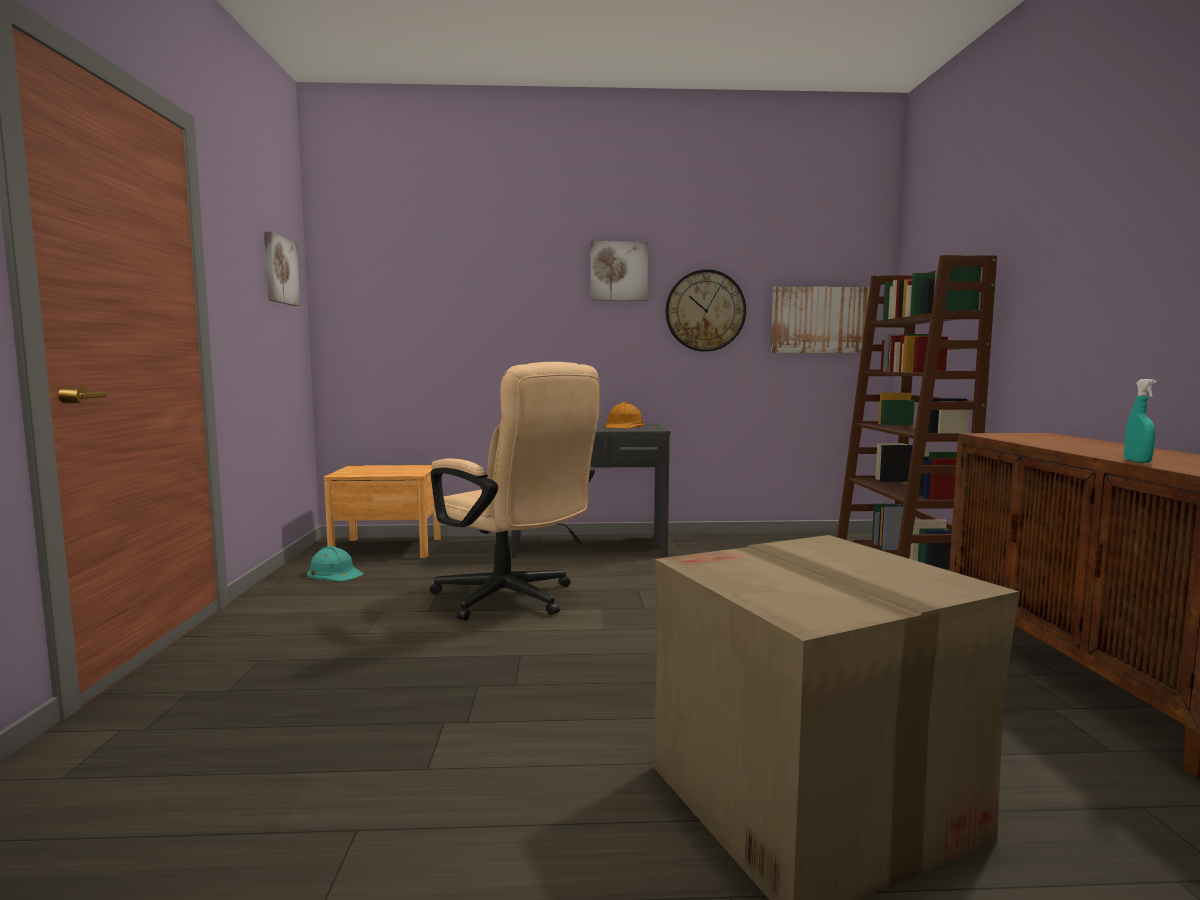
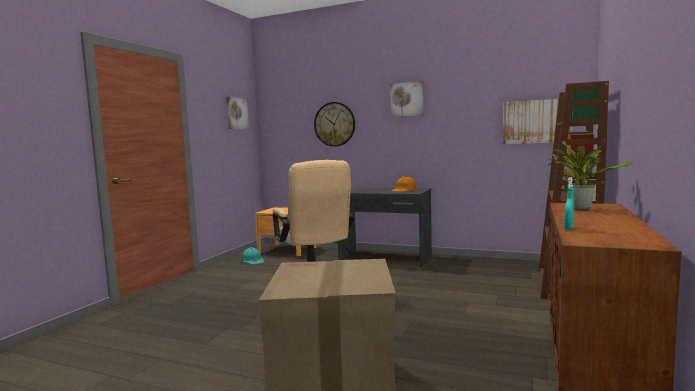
camera: 25 degrees right, 0 degrees up
(705, 311) = (459, 119): wall clock -> wall clock (334, 124)
(1031, 438) = (579, 208): none -> potted plant

